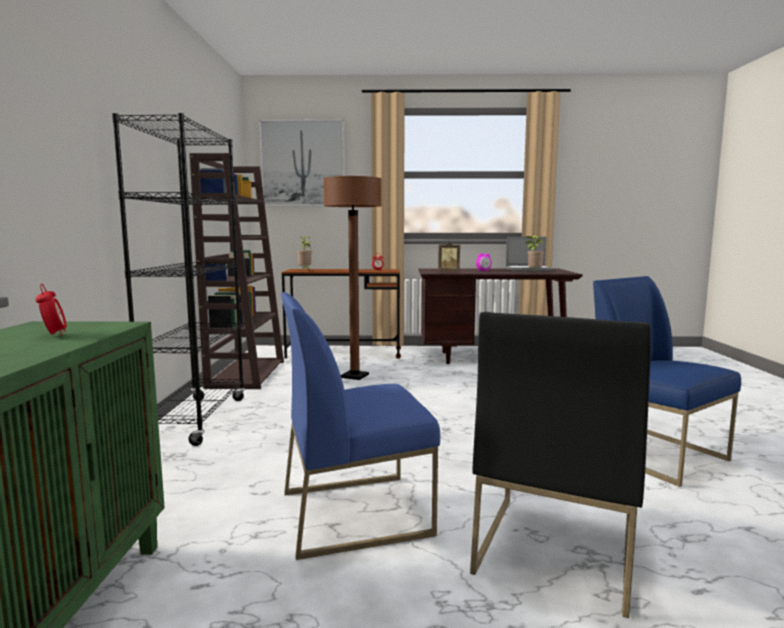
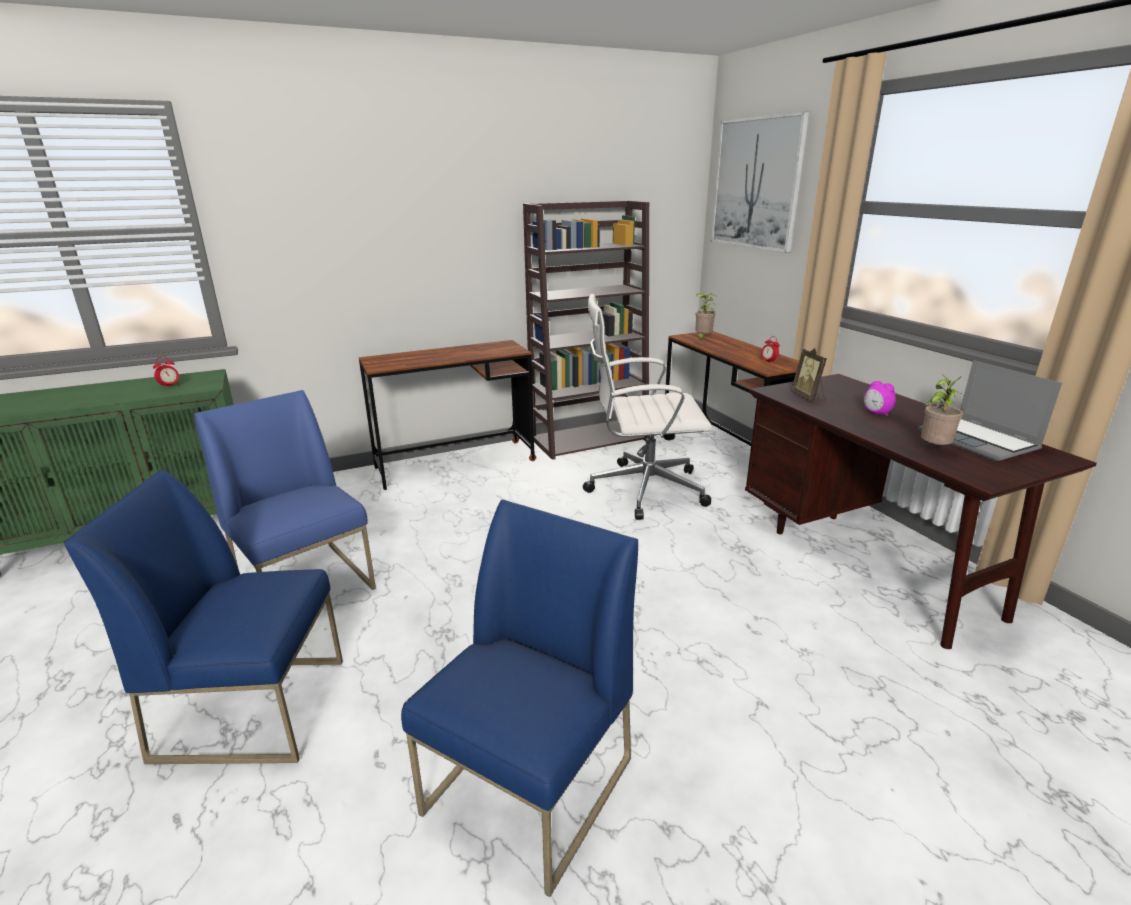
camera: 65 degrees right, 15 degrees up
(197, 420) = (455, 464): black bookcase -> brown desk
(354, 376) = (642, 489): brown floor lamp -> white office chair
(554, 548) = (255, 707): black chair -> blue chair

